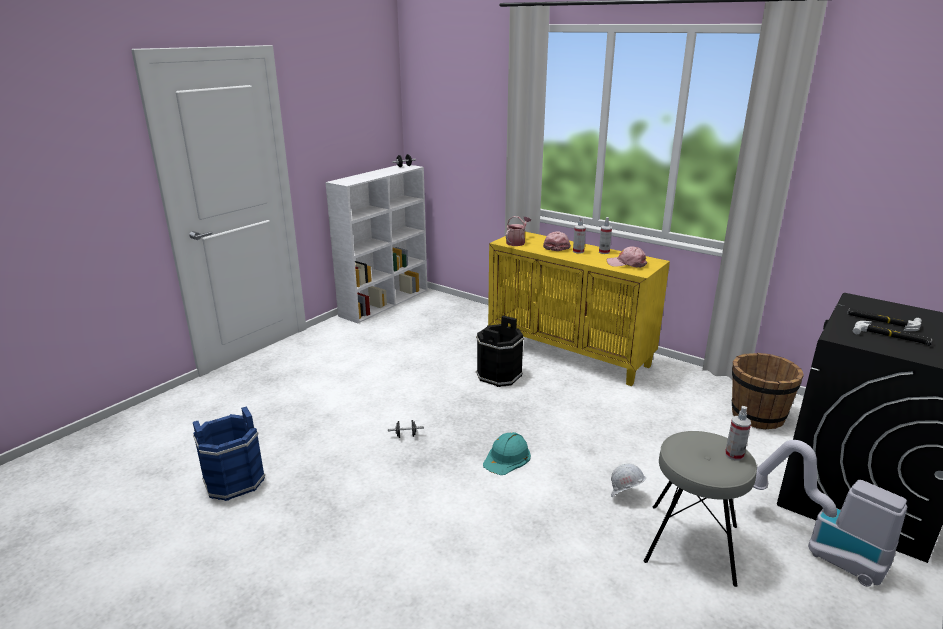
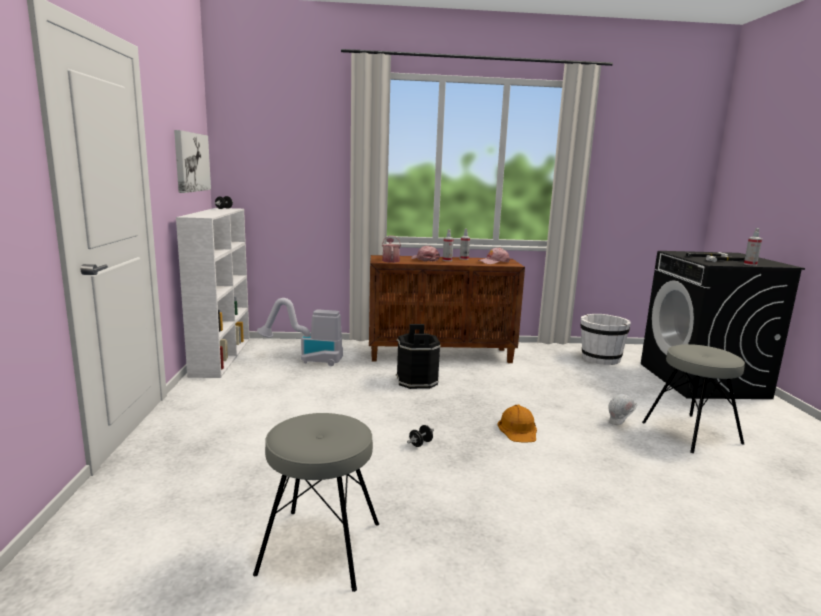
camera: 40 degrees left, 10 degrees down
(234, 480) = (320, 547): blue bucket -> grey stool
(363, 126) = (191, 162): none -> picture
(507, 458) = (518, 429): turquoise hard hat -> orange hard hat
(570, 353) = (441, 354): yellow cabinet -> brown cabinet
(734, 455) = (715, 349): spray bottle -> spray bottle (750, 264)
(757, 416) = (600, 359): brown bucket -> white bucket
(819, 546) = (733, 409): vacuum cleaner -> vacuum cleaner (307, 359)

